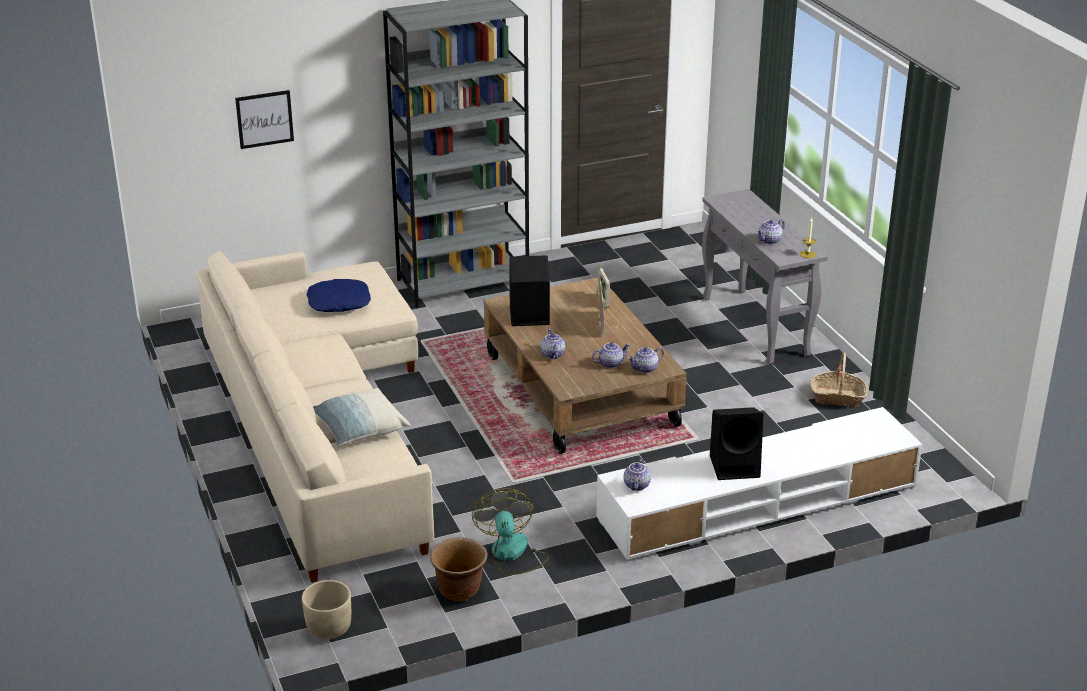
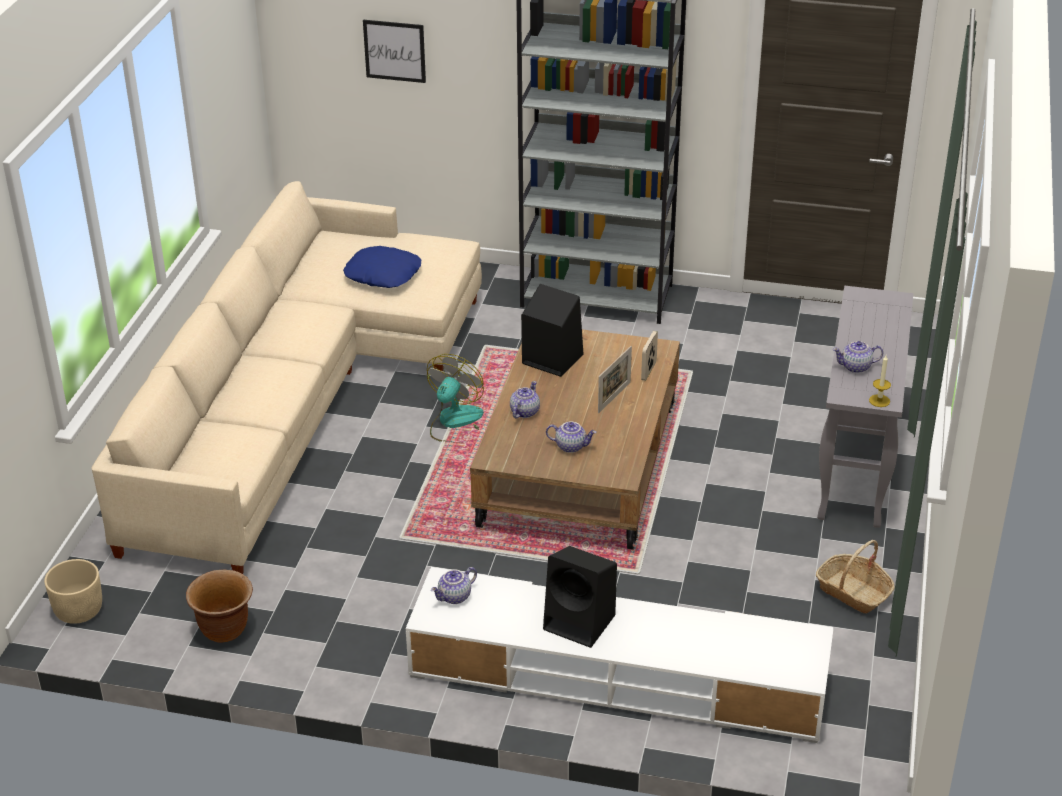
camera: 35 degrees right, 5 degrees up
(360, 429) = (249, 418): pillow -> none
(512, 554) = (313, 615): fan -> fan (455, 423)
(645, 369) = (599, 467): teapot -> none

